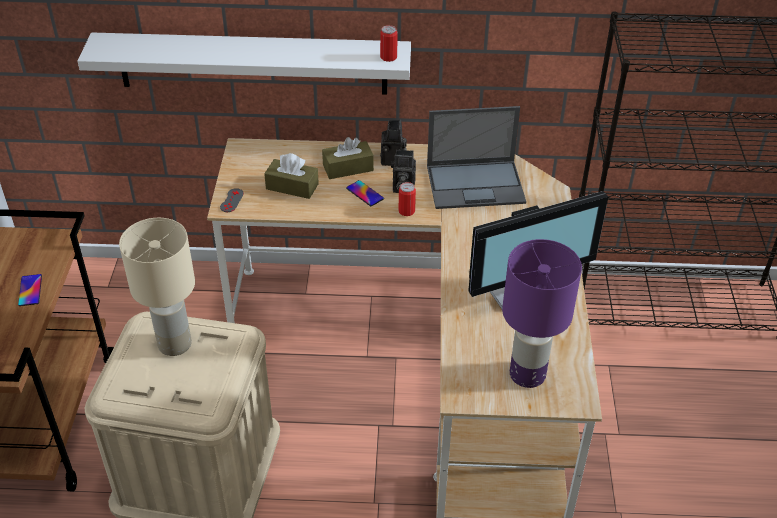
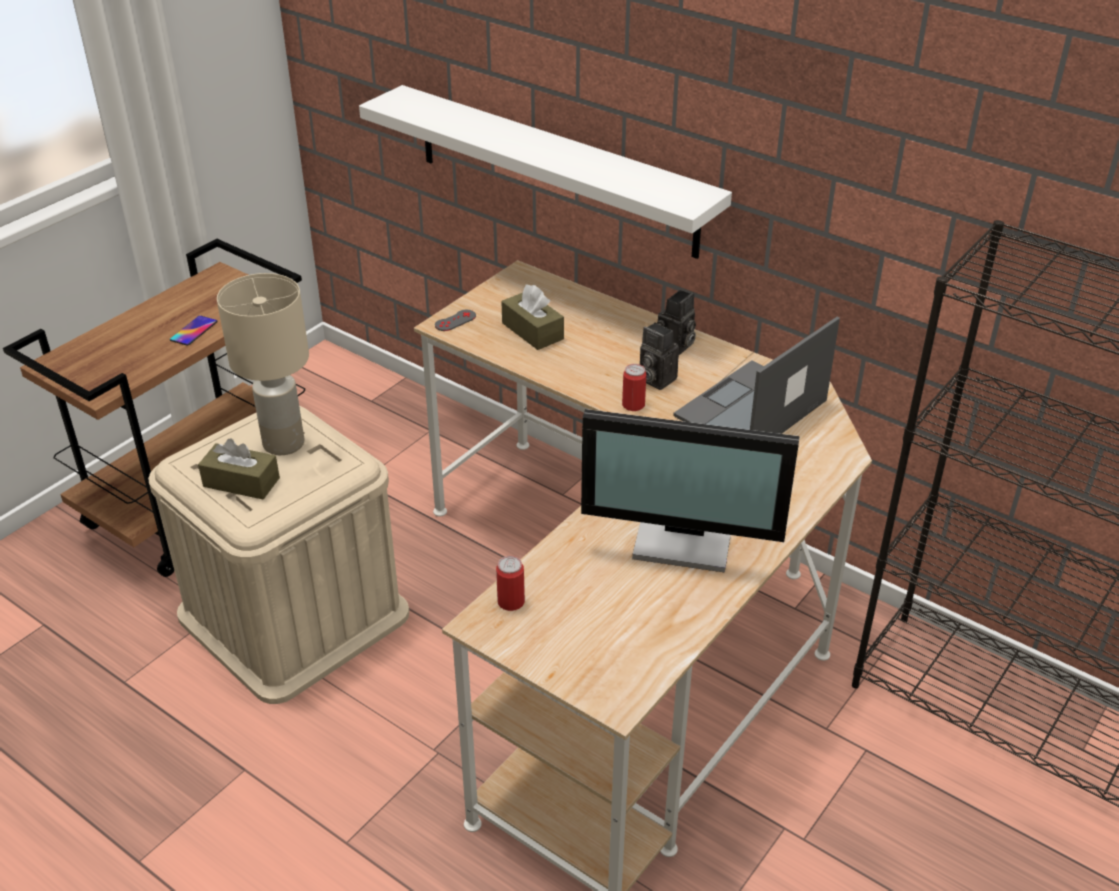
camera: 35 degrees right, 5 degrees down
(348, 168) = (614, 335): brown tissue box -> brown tissue box (241, 482)
(365, 193) = (605, 368): phone -> none
(388, 57) = (683, 199): can -> can (511, 602)
(476, 184) = (750, 410): laptop -> laptop turned 105 degrees clockwise
(526, 374) = (585, 639): purple table lamp -> none

